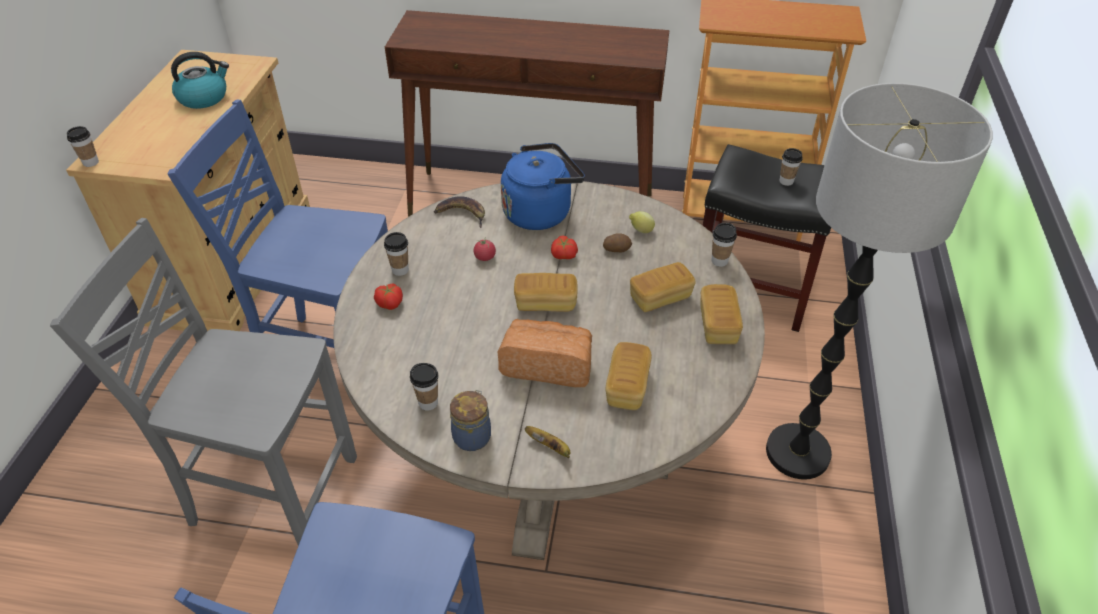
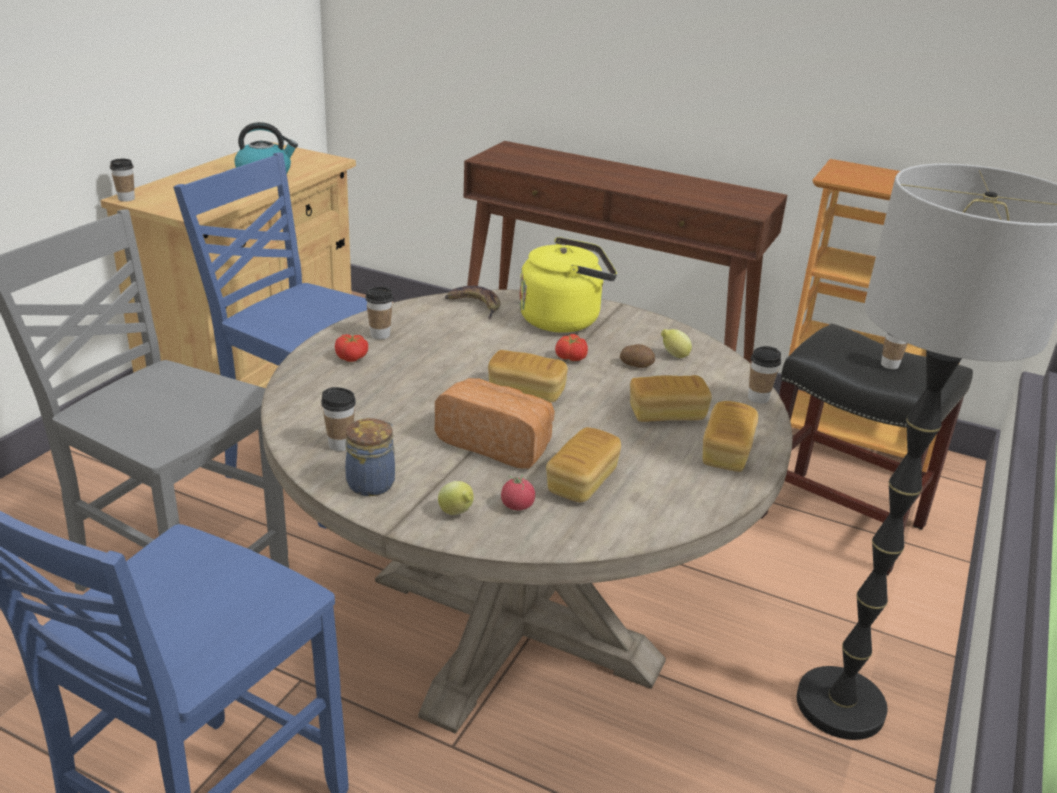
camera: 15 degrees right, 15 degrees down
(485, 257) = (479, 343): tomato -> tomato (517, 506)
(540, 212) = (564, 319): blue kettle -> yellow kettle
(550, 447) = (457, 513): banana -> lemon

